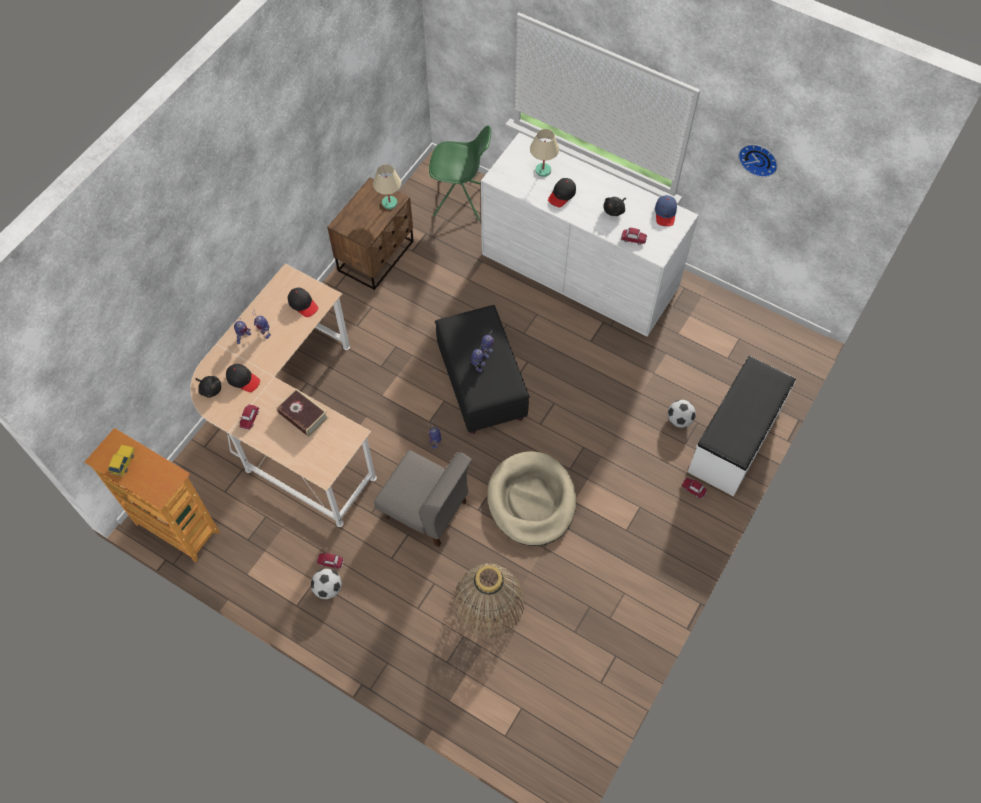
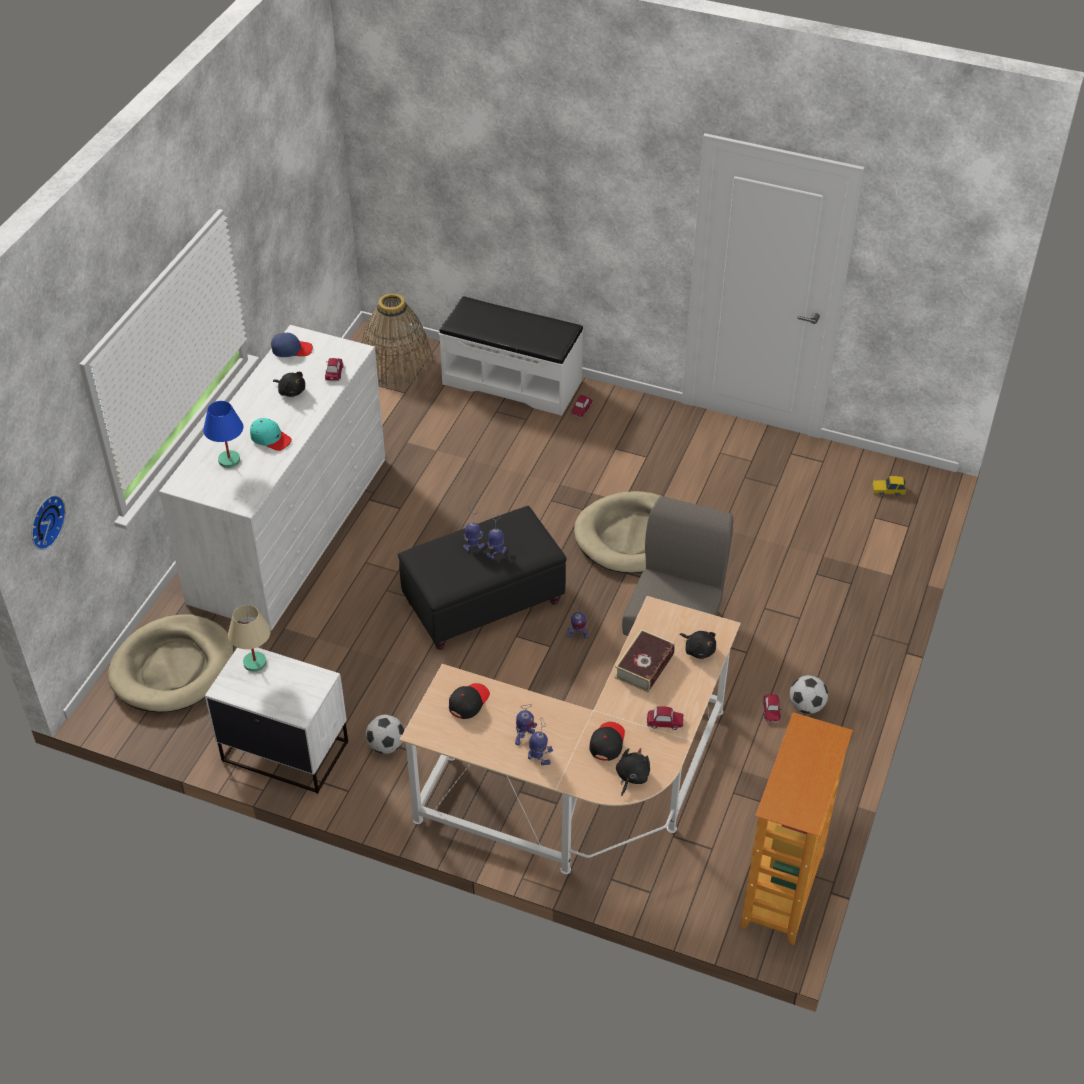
camera: 100 degrees left, 15 degrees down
(123, 462) = (802, 789): toy car -> toy car (888, 490)
(308, 455) = (698, 650): none -> black plush toy
(377, 256) = (285, 750): brown nightstand -> white nightstand
(461, 200) = (173, 668): green chair -> beige dog bed
(489, 603) = (770, 557): basket -> basket (396, 362)
(543, 170) = (228, 460): beige table lamp -> blue table lamp
(562, 195) = (270, 438): black cap -> turquoise cap
(679, 420) = (496, 425): football -> football (386, 745)
(759, 158) = (273, 211): wall clock -> wall clock (44, 521)

